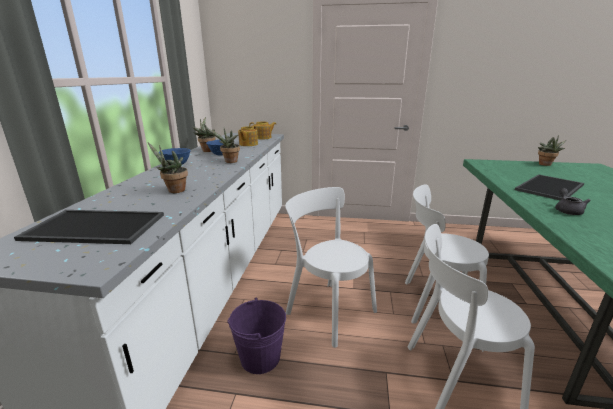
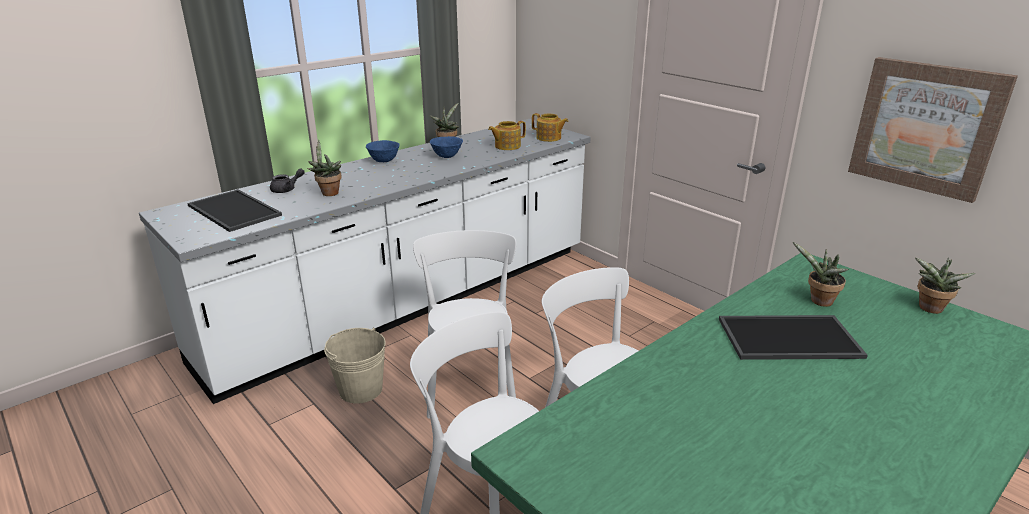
camera: 40 degrees right, 5 degrees up
(229, 162) = (434, 170): potted plant -> potted plant (818, 302)
(260, 357) = (360, 389): purple bucket -> beige bucket
(492, 87) = (926, 127): none -> picture
(567, 210) = (701, 368): grey teapot -> grey teapot (287, 189)

